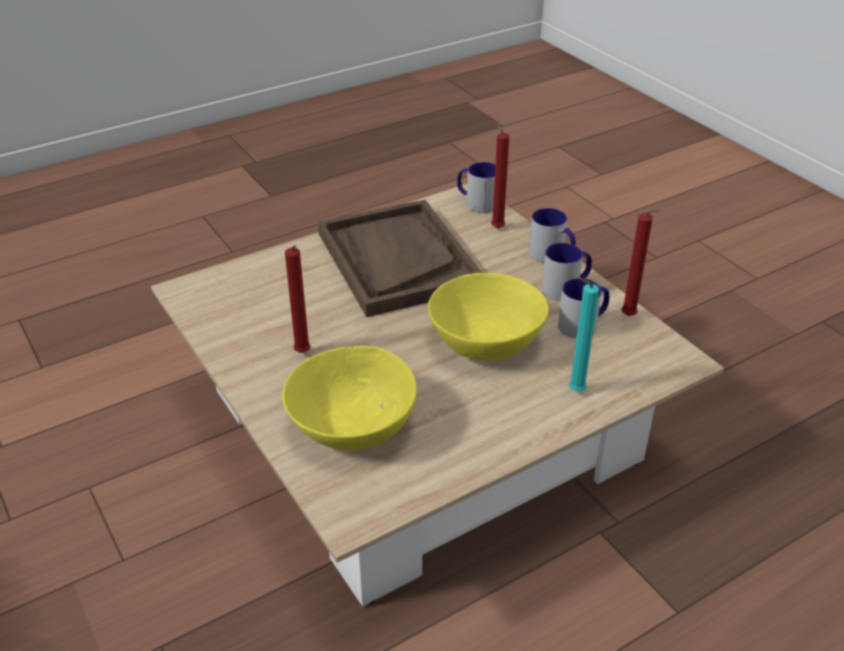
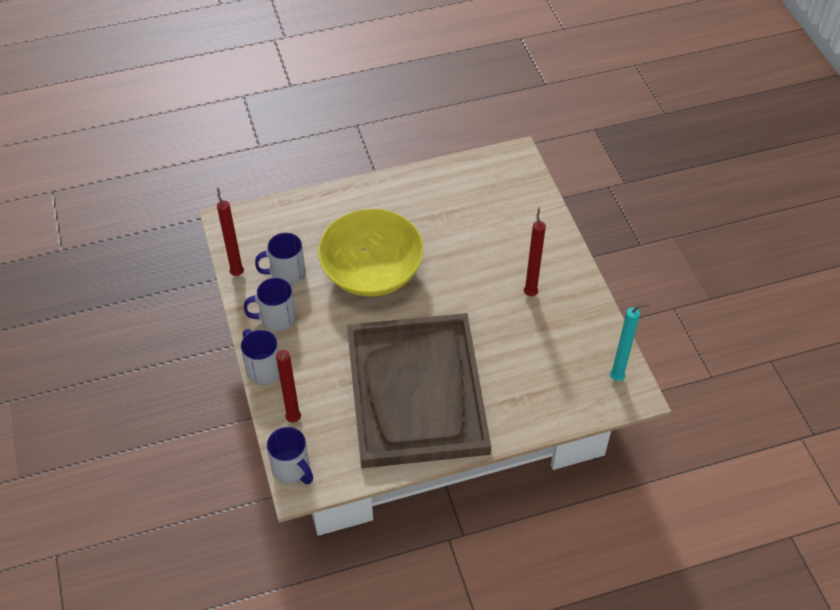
camera: 165 degrees left, 15 degrees up
(352, 426) = (502, 218): yellow bowl -> none
(573, 391) = (327, 213): turquoise candle -> turquoise candle (619, 378)

